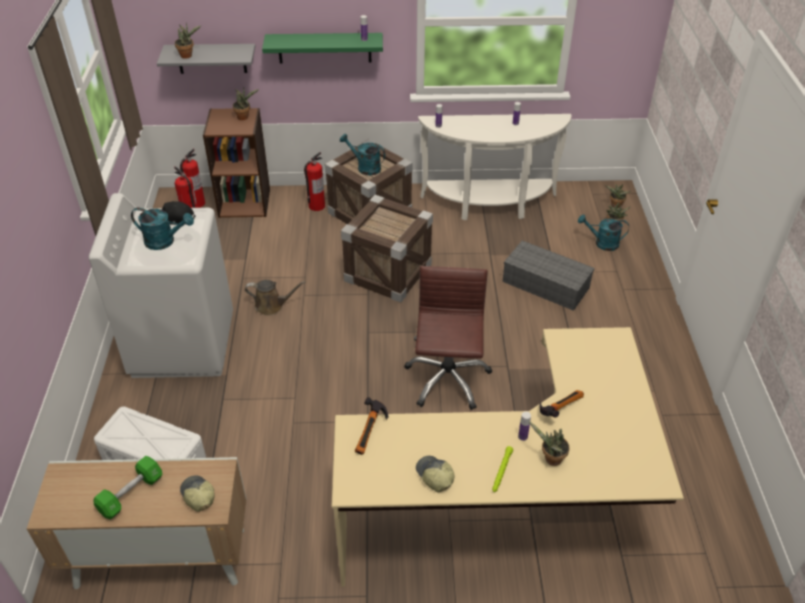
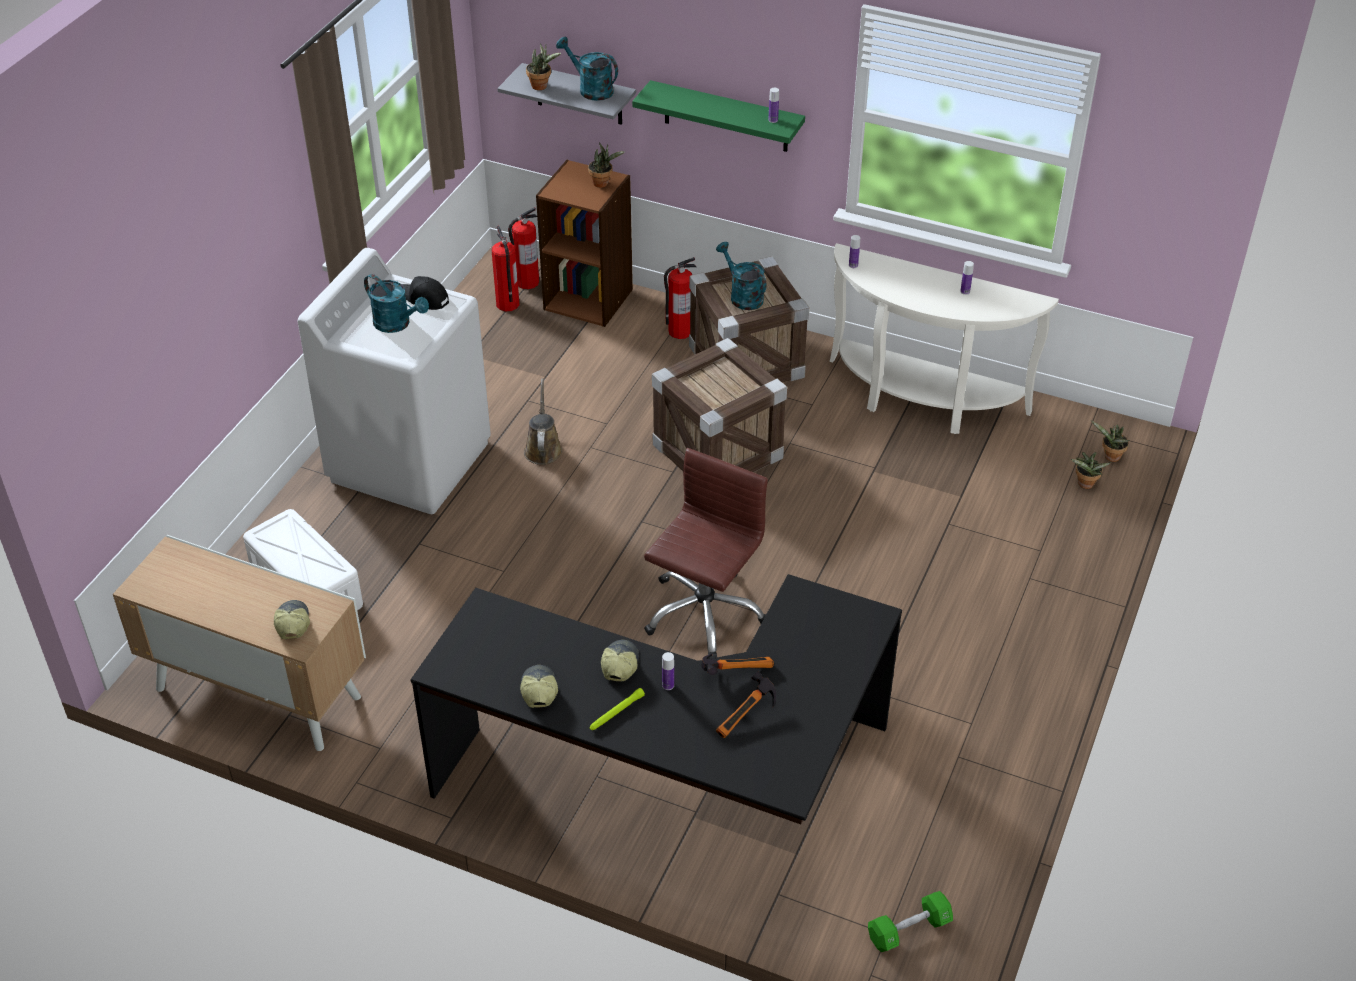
camera: 25 degrees right, 0 degrees up
(131, 494) = (227, 597): green dumbbell -> green dumbbell (909, 930)
(272, 306) = (543, 448): brown watering can -> brown watering can turned 120 degrees counterclockwise
(372, 433) = (501, 621): hammer -> hammer (748, 718)
(478, 434) = (619, 664): none -> cap
(512, 513) = (676, 797): beige desk -> black desk
(544, 284) = (920, 535): grey storage box -> none
(550, 459) = (681, 721): potted plant -> none
(602, 243) = (1048, 504): turquoise watering can -> turquoise watering can (590, 89)

